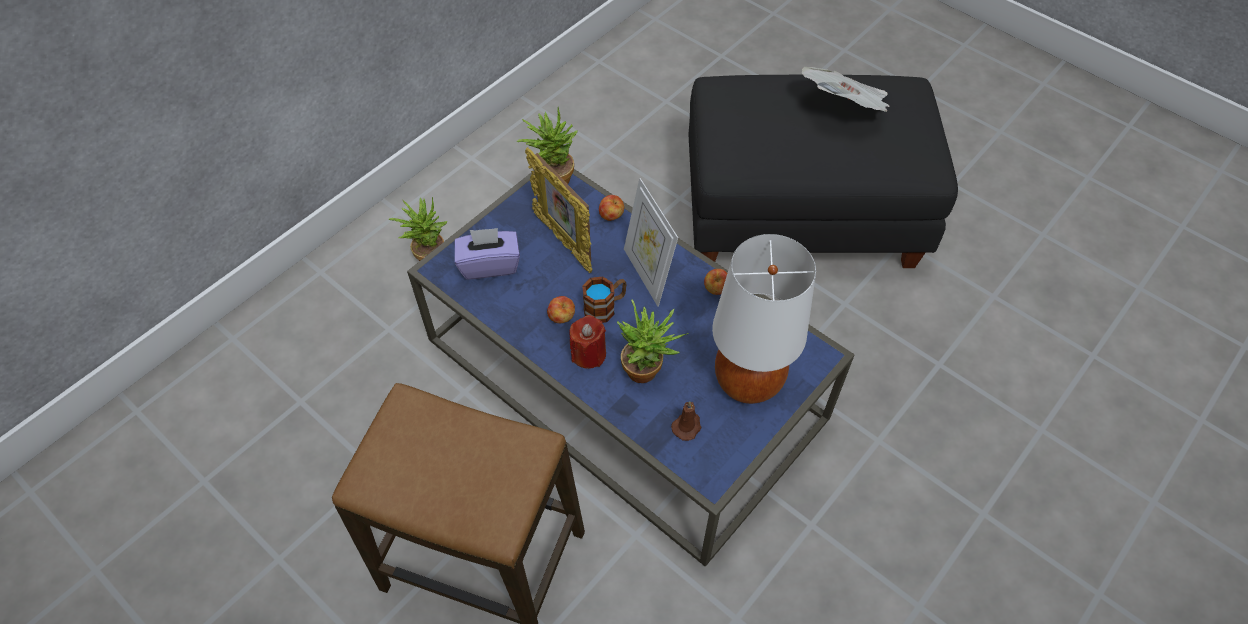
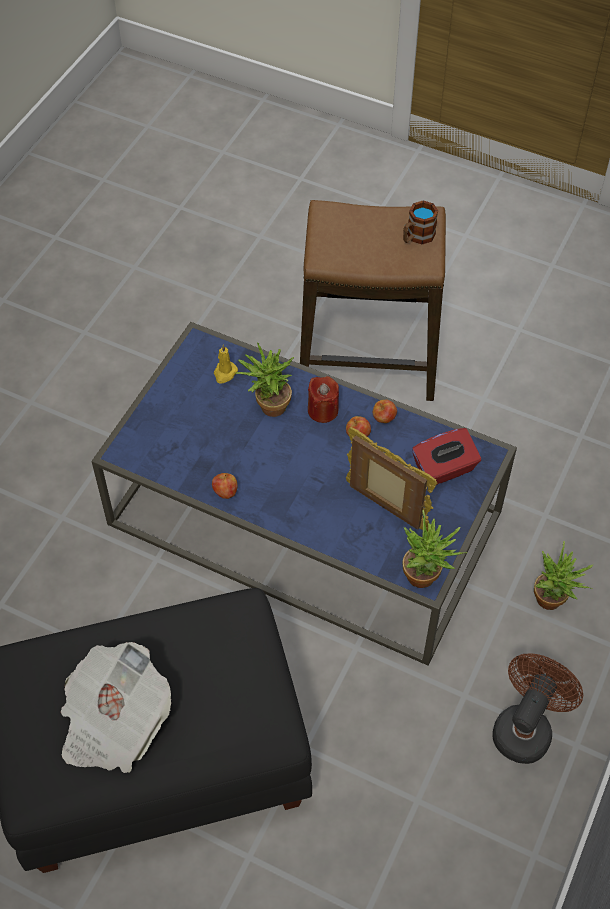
camera: 165 degrees right, 0 degrees up
(489, 264) = (444, 469): purple tissue box -> red tissue box
(503, 175) = (525, 727): none -> brown fan
(605, 307) = (322, 453): mug -> mug (416, 237)
(611, 216) = (348, 547): apple -> apple (384, 419)
(648, 274) = (293, 493): picture frame -> none
(687, 426) = (225, 373): brown candle -> yellow candle
(747, 381) = (182, 417): white table lamp -> none

